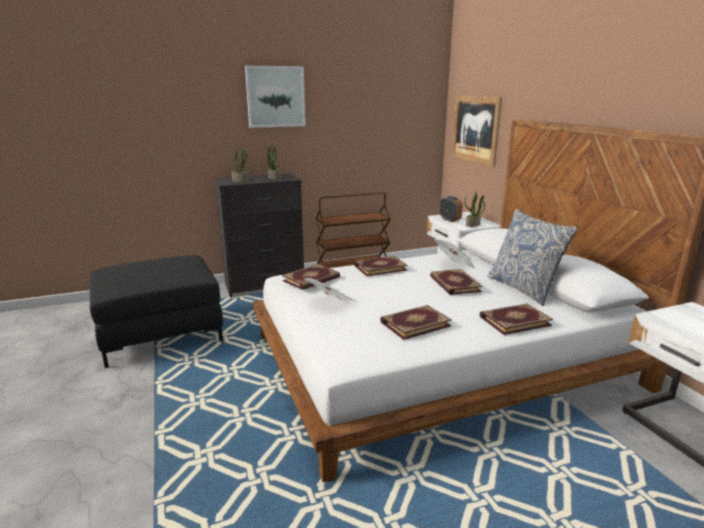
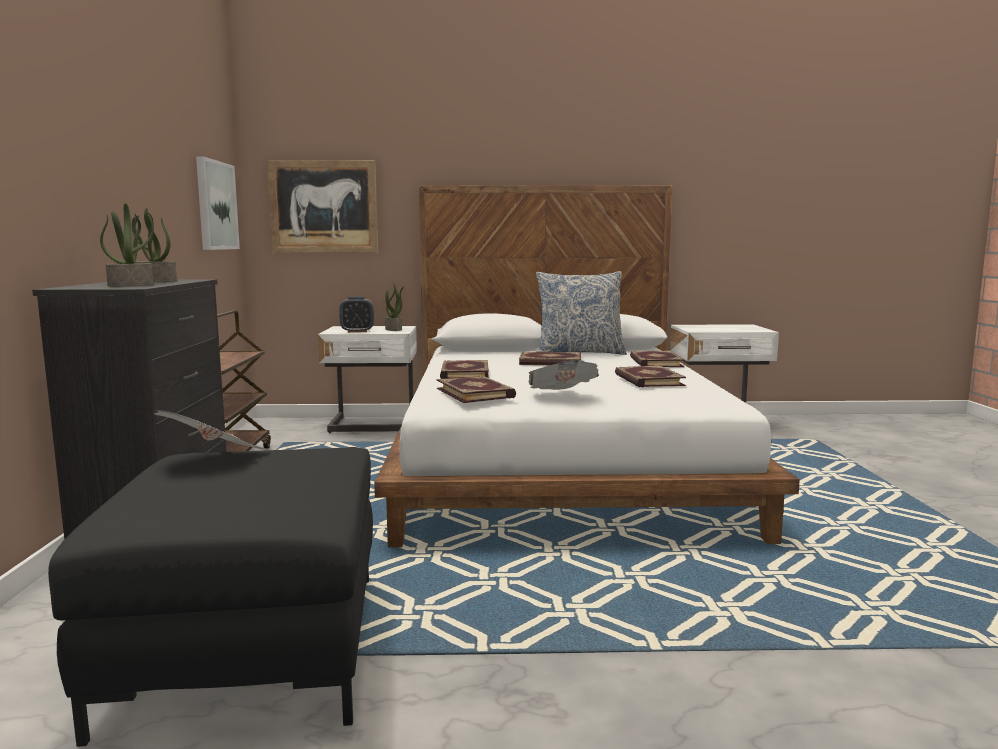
camera: 70 degrees left, 10 degrees down
(275, 96) = (95, 114): picture -> picture (215, 205)
(454, 264) = (485, 358): newspaper -> newspaper (216, 459)

